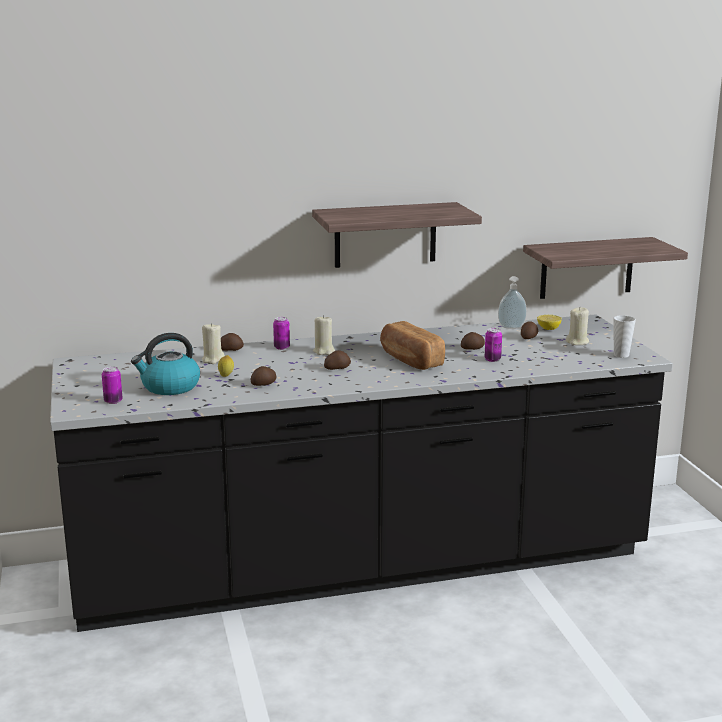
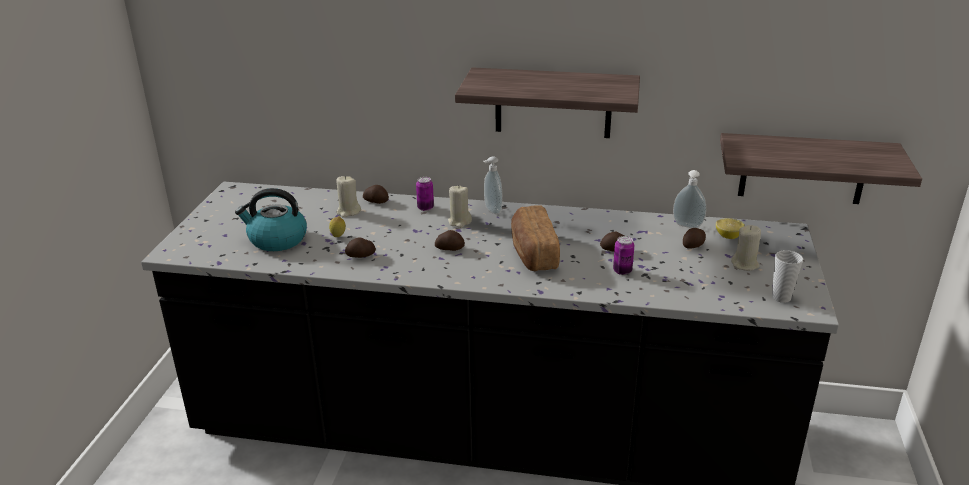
camera: 25 degrees right, 10 degrees up
(113, 401) = (213, 248): can -> none
(342, 341) = (491, 210): none -> soap dispenser

